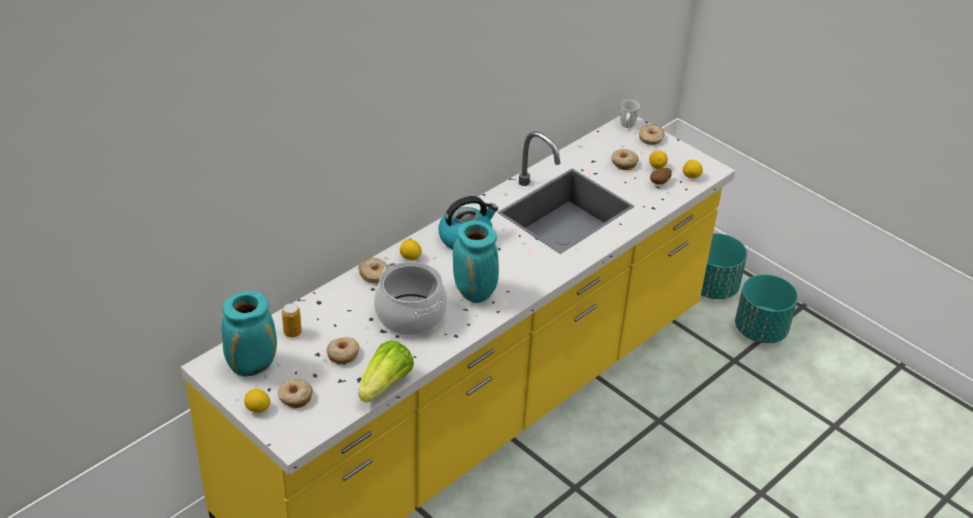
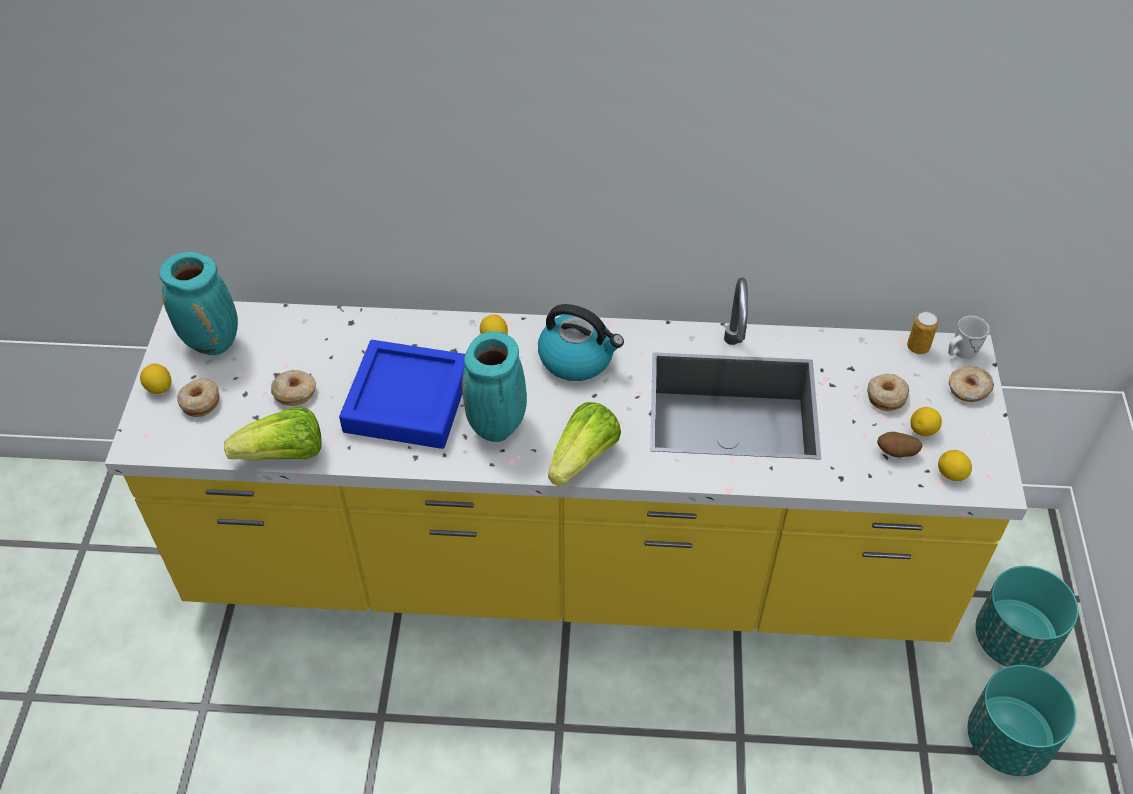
camera: 50 degrees right, 10 degrees up
(292, 332) = (287, 336): can -> can (918, 347)
(374, 274) = (436, 331): donut -> none
(411, 315) = (407, 401): cooking pot -> blue tray
(536, 278) = (583, 458): none -> lettuce

